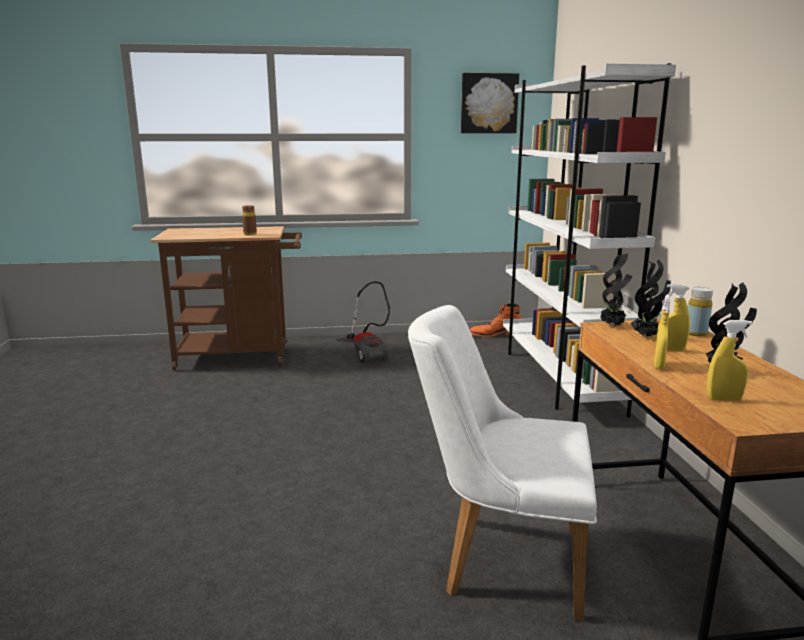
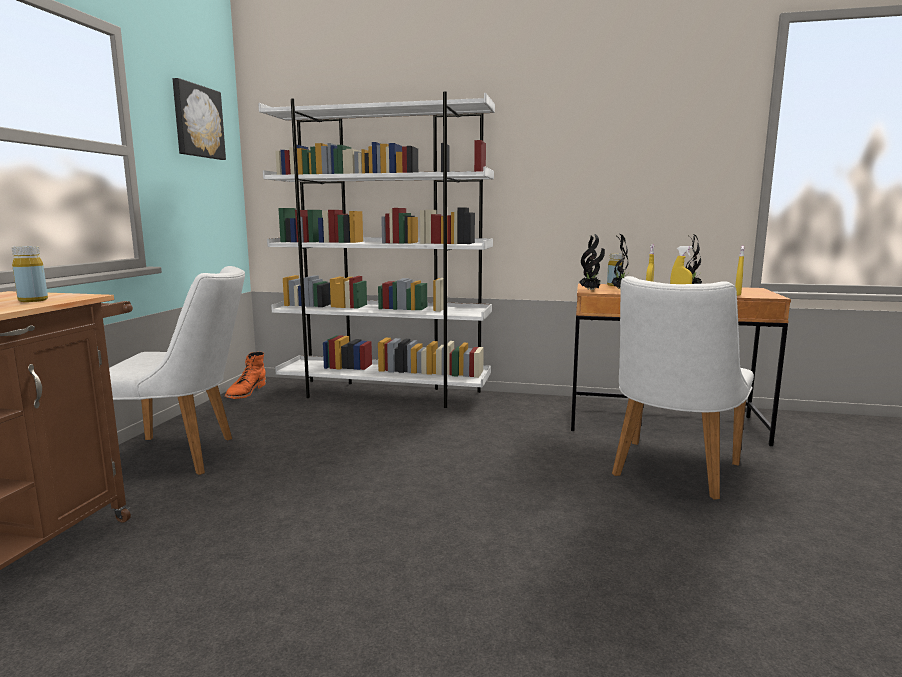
camera: 70 degrees left, 5 degrees down
(250, 234) = (33, 300): brown bottle -> yellow bottle
(367, 352) = (184, 455): vacuum cleaner -> white chair

